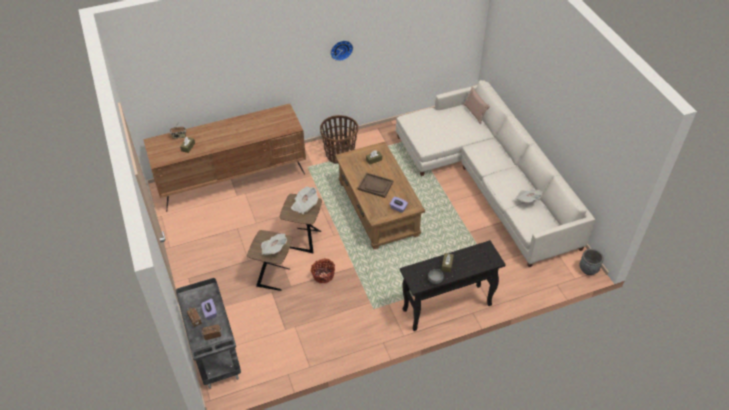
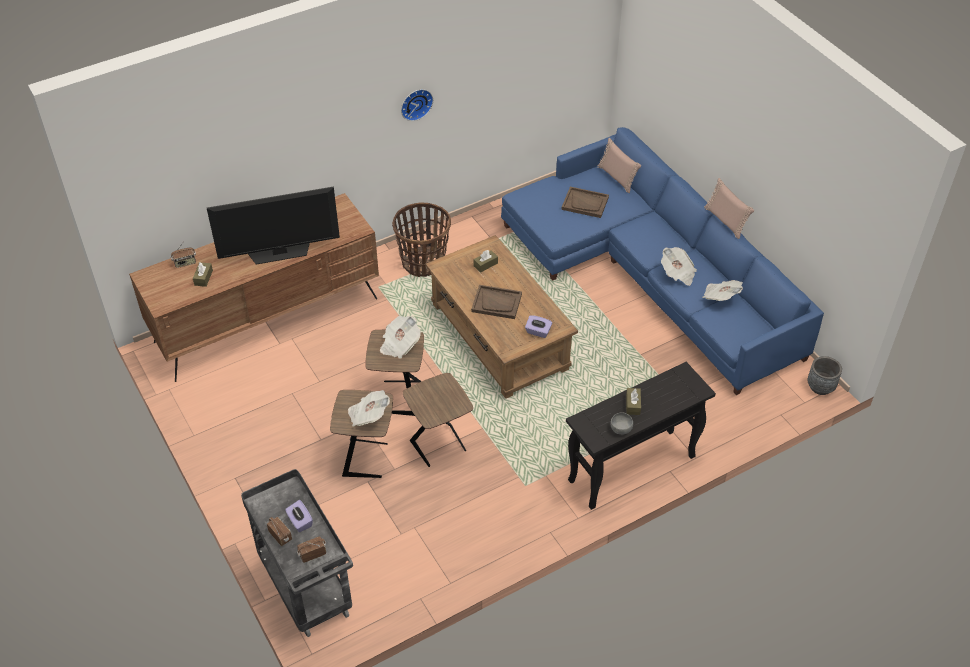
camera: 10 degrees left, 0 degrees up
(239, 136) = (280, 252): none -> television
(323, 275) = (440, 446): basket -> brown side table
(449, 127) = (585, 203): none -> brown tray
(488, 178) = (650, 272): white sofa -> blue sofa
(501, 181) = (677, 273): none -> newspaper
(538, 149) = (726, 221): none -> beige pillow

